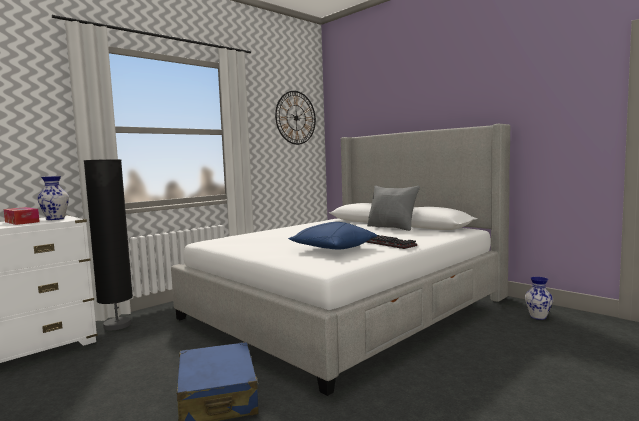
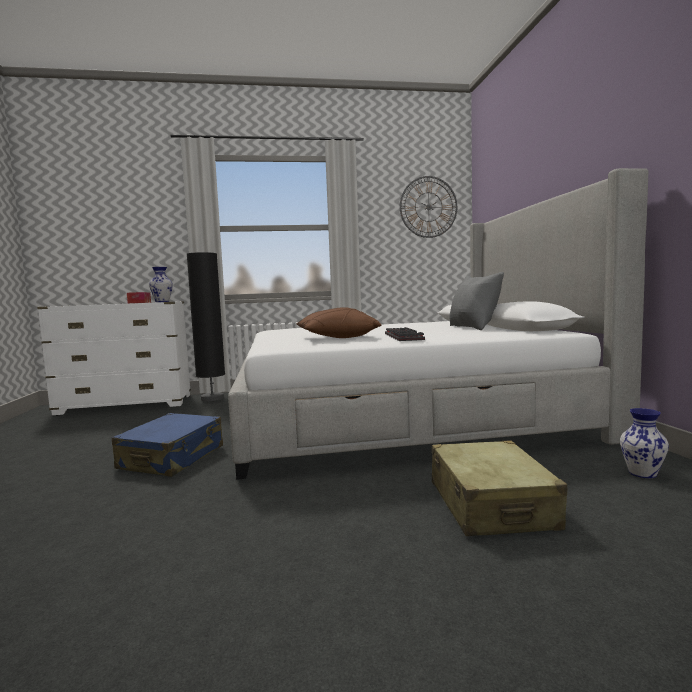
camera: 35 degrees right, 0 degrees up
(333, 249) = (336, 338): blue pillow -> brown pillow
(510, 358) = (491, 505): none -> beige suitcase

